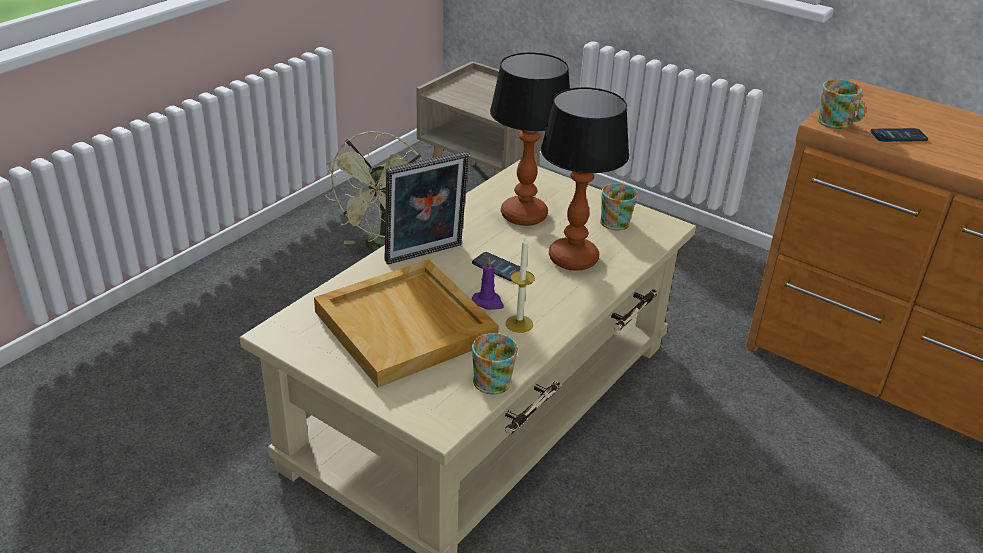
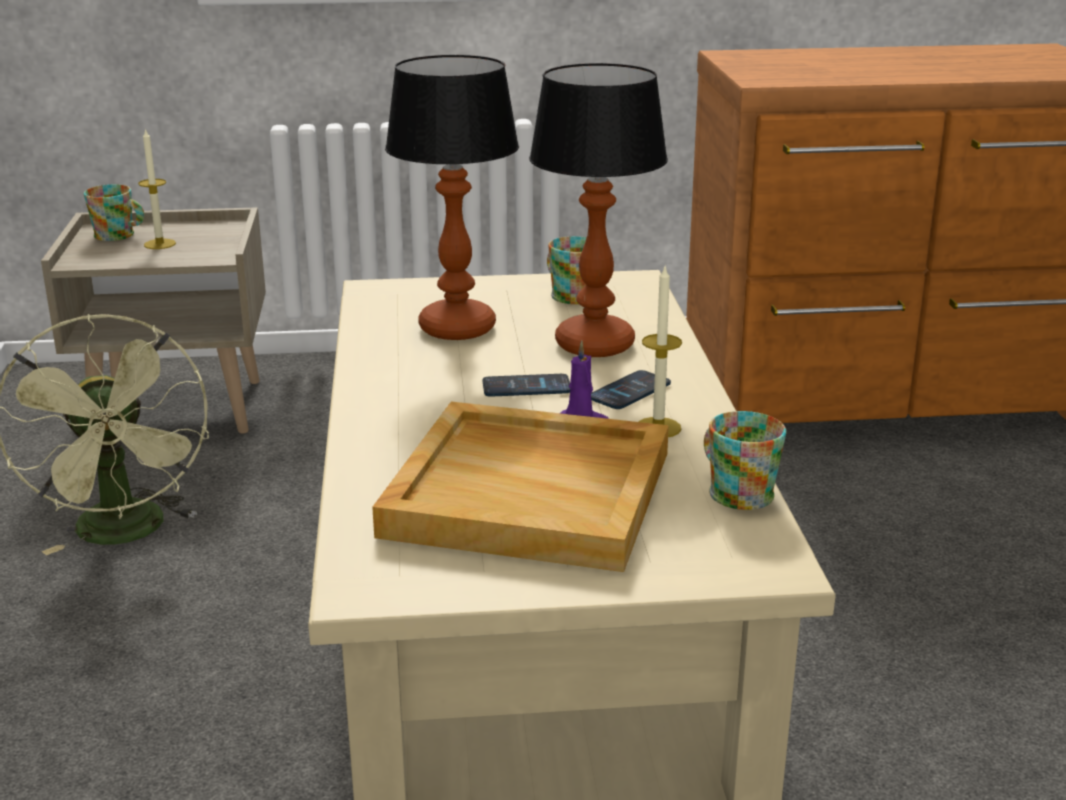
camera: 40 degrees left, 10 degrees down
(425, 255) = (411, 413): picture frame -> none
(487, 96) = (160, 244): none -> candle
(837, 124) = (772, 79): mug -> mug (119, 235)
(898, 136) = (840, 74): phone -> phone (629, 391)

